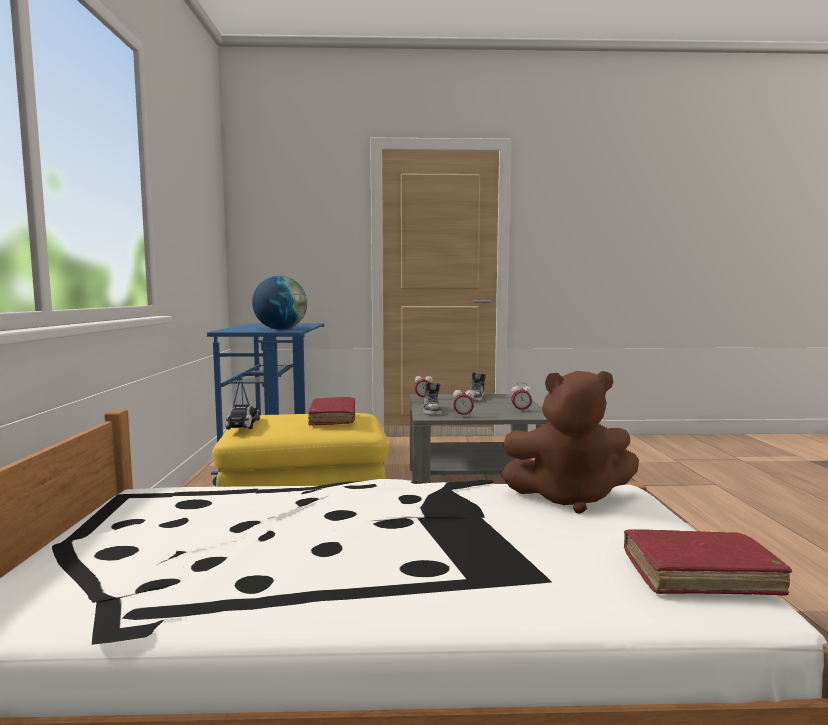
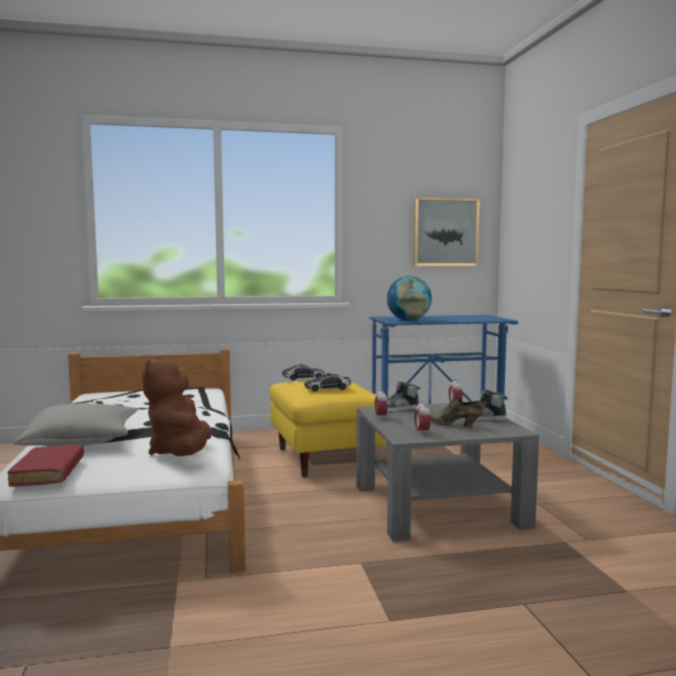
camera: 80 degrees right, 0 degrees up
(205, 226) = (445, 232): none -> picture
(332, 418) = (327, 389): red book -> toy car
(496, 403) = (456, 425): none -> brown shoe
(507, 569) = (82, 441): none -> grey pillow

